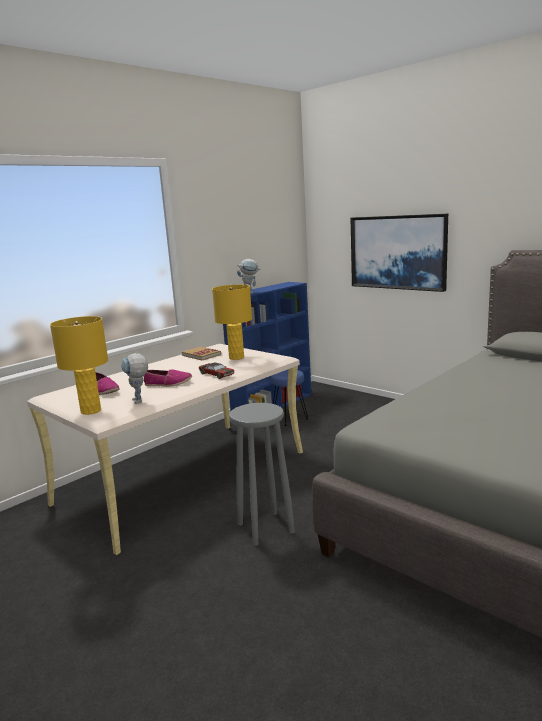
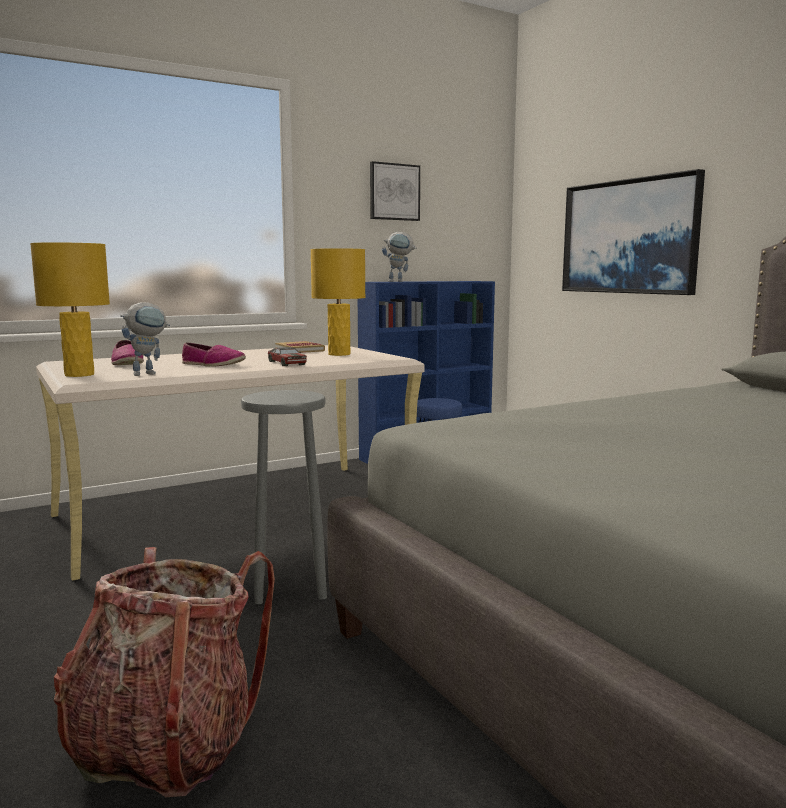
camera: 15 degrees right, 5 degrees down
(139, 402) = (149, 373): toy robot -> toy robot turned 120 degrees counterclockwise
(236, 228) = (394, 192): none -> picture
(282, 652) = (167, 746): none -> backpack

